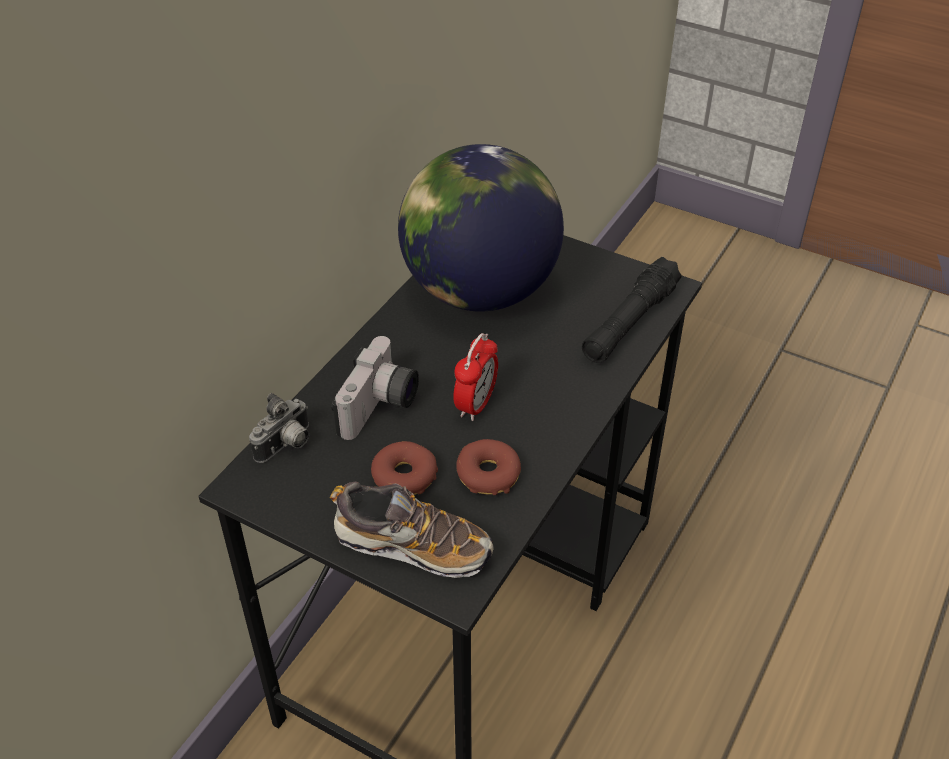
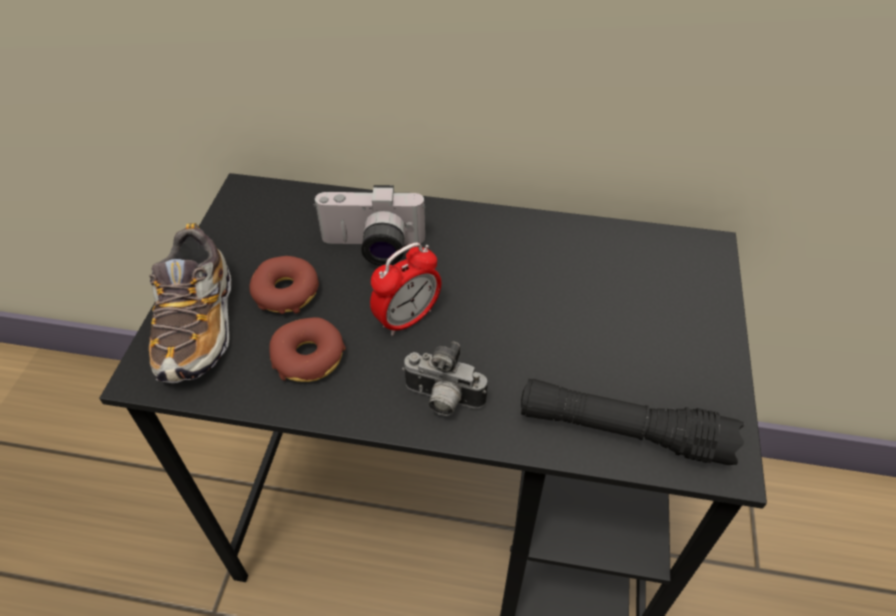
camera: 70 degrees right, 5 degrees up
(287, 446) = (300, 203): camera -> camera (442, 400)
(476, 404) = (407, 319): alarm clock -> alarm clock turned 45 degrees counterclockwise
(479, 291) = (588, 272): globe -> none

